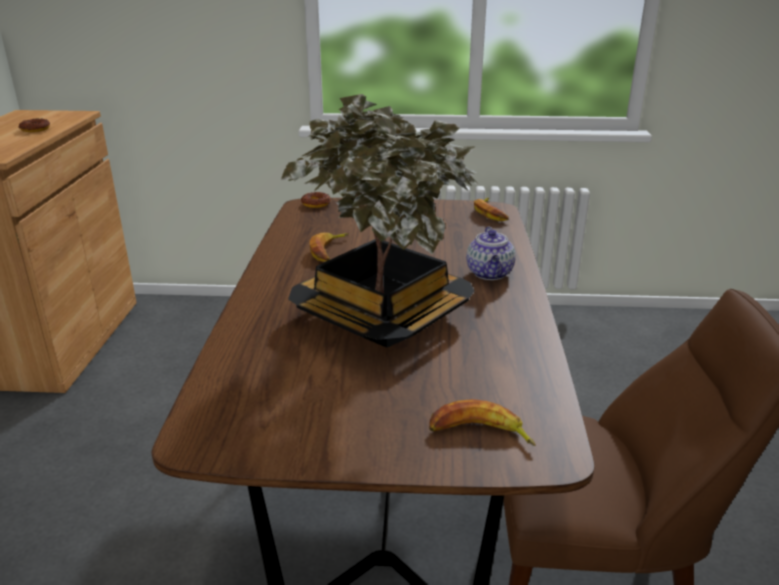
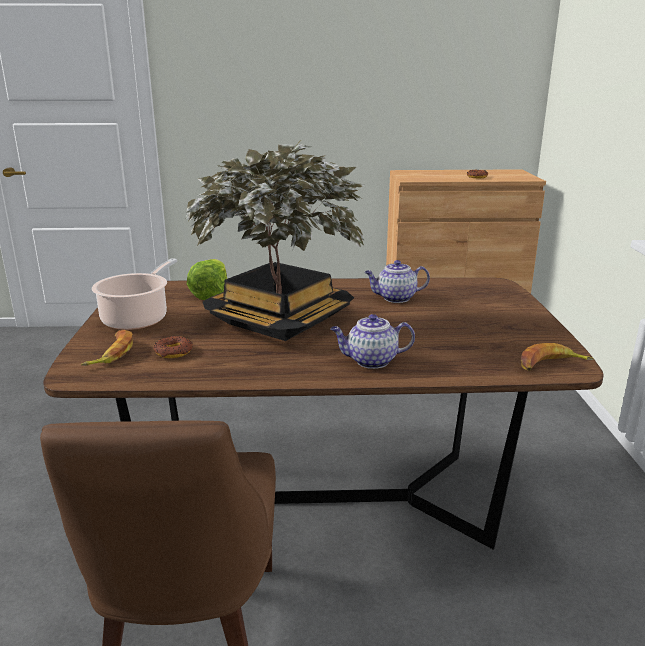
camera: 85 degrees right, 5 degrees down
(264, 366) = (210, 294): none -> lettuce
(316, 203) = (504, 287): donut -> donut (173, 352)
(329, 251) = (395, 298): banana -> teapot
(350, 425) = (137, 318): none -> cooking pot

